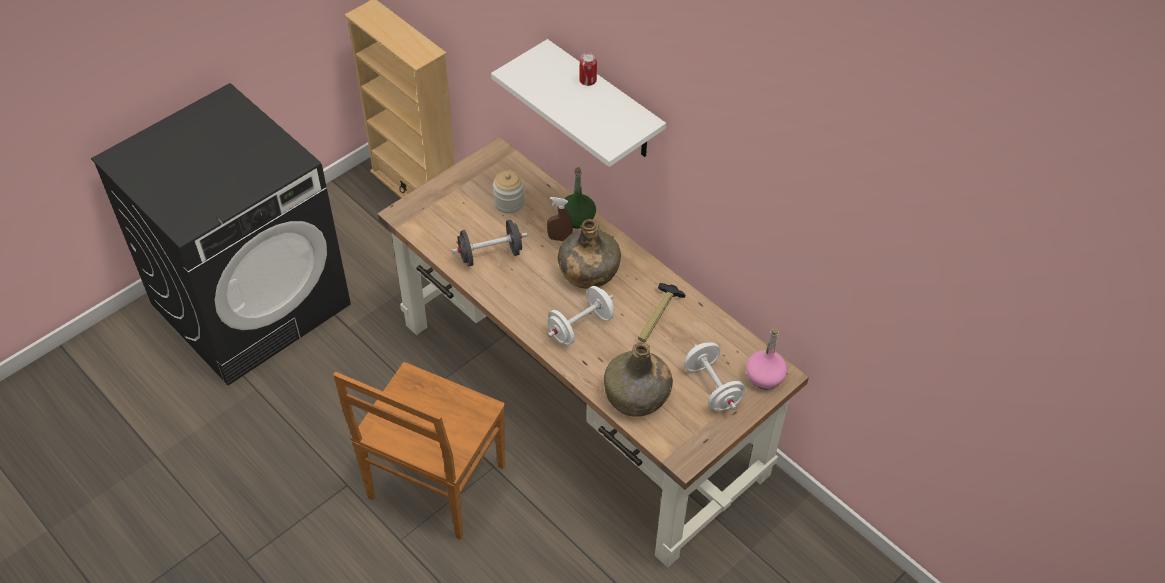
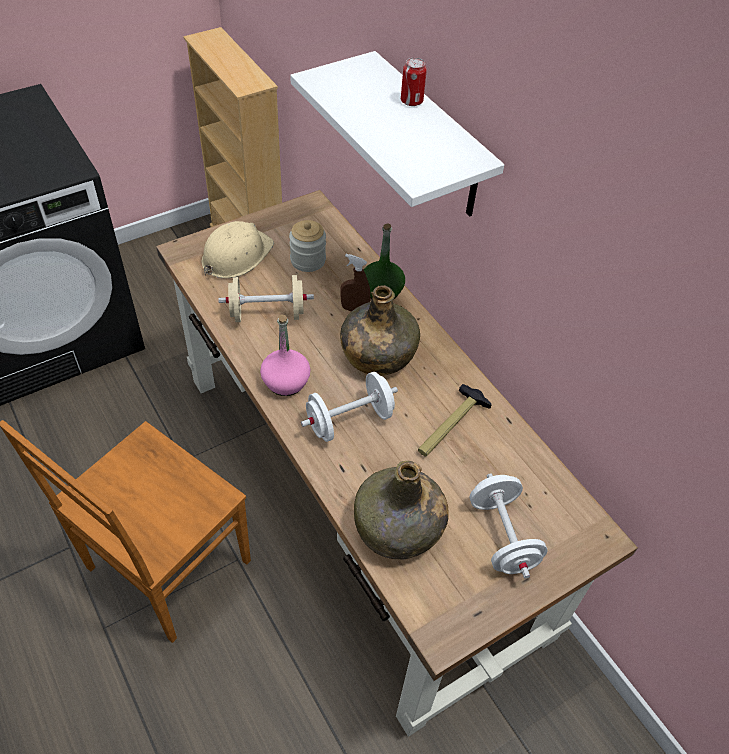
camera: 10 degrees right, 0 degrees up
(448, 209) = (236, 255): none -> beige hard hat
(490, 255) = (267, 314): black dumbbell -> beige dumbbell
(765, 377) = (576, 536): pink bottle -> pink bottle (286, 382)

